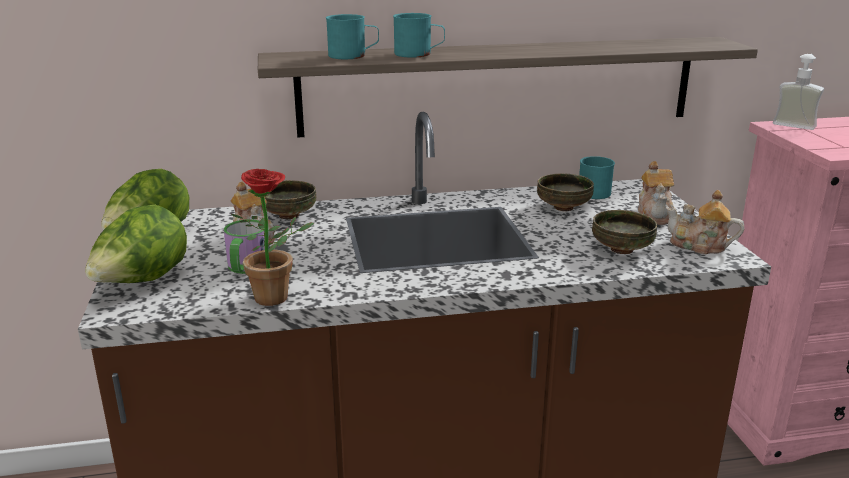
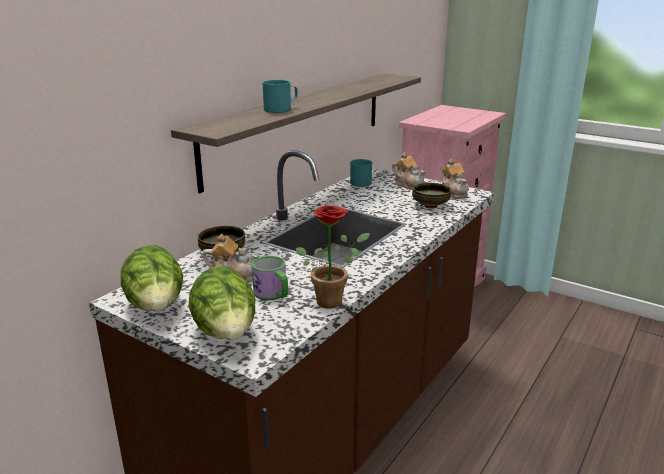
camera: 45 degrees left, 0 degrees up
(353, 55) = (246, 118): turquoise mug -> none
(563, 208) = (363, 195): bowl -> none
(699, 246) = (454, 193): teapot -> teapot turned 90 degrees counterclockwise
(795, 124) = (418, 118): soap dispenser -> none

